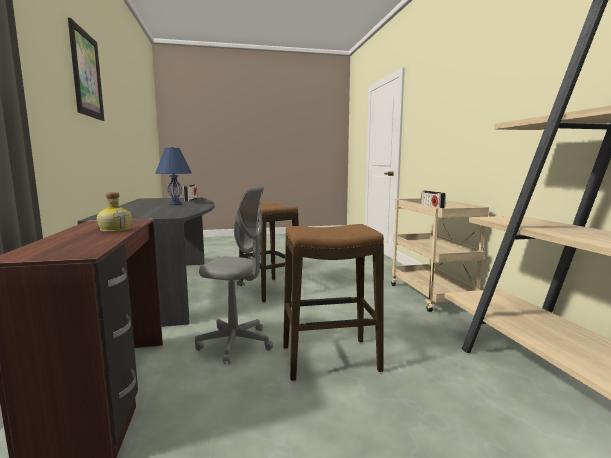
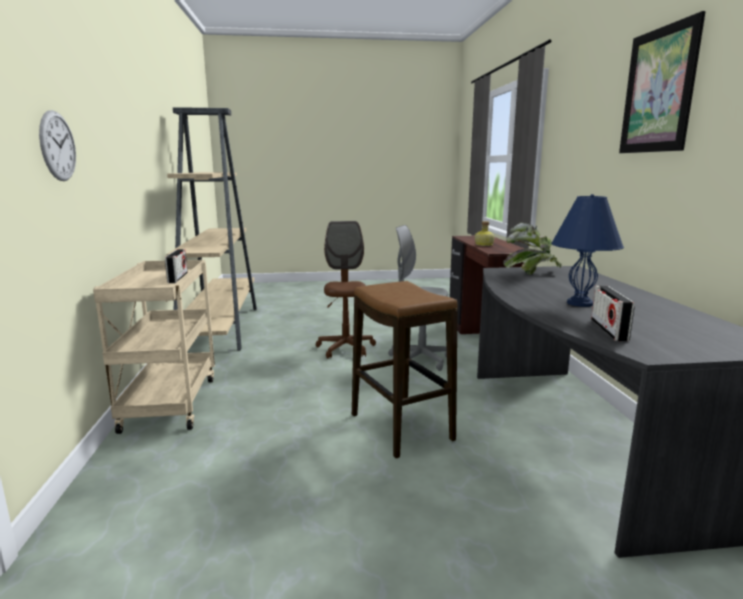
camera: 175 degrees left, 5 degrees up
(152, 215) = (531, 273): none -> potted plant
(329, 359) = (346, 348): stool -> brown office chair
(440, 124) = (57, 146): none -> wall clock

